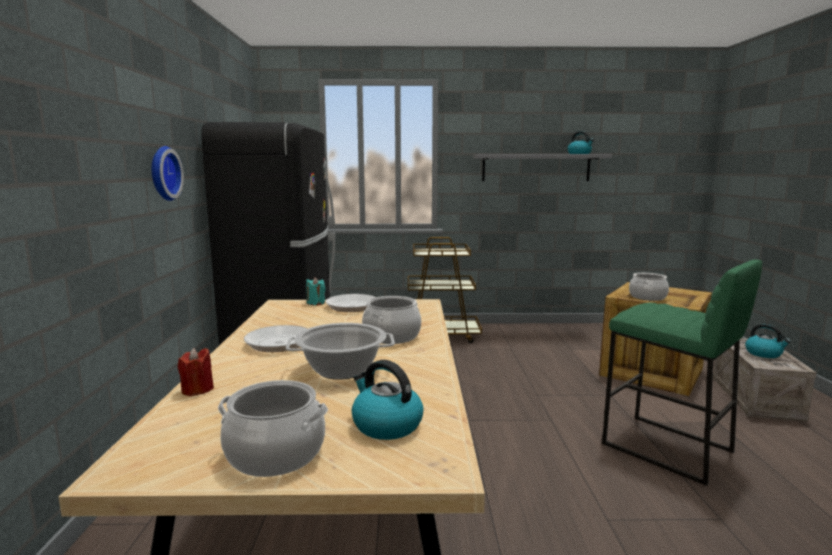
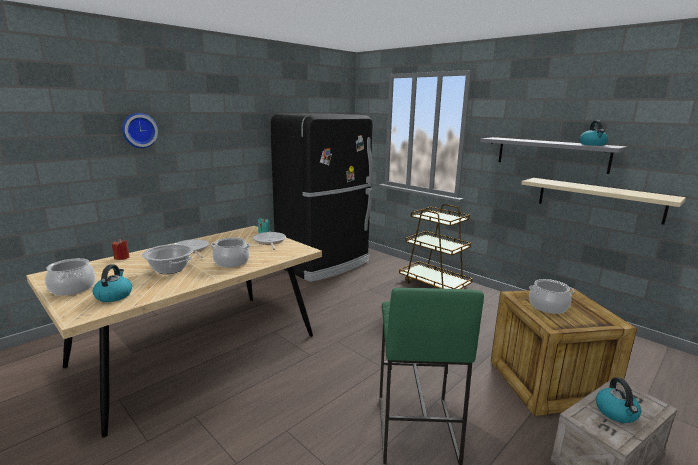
camera: 45 degrees right, 5 degrees up
(162, 173) = (226, 146): wall clock -> wall clock (139, 130)
(582, 206) = (598, 199): none -> beige shelf

